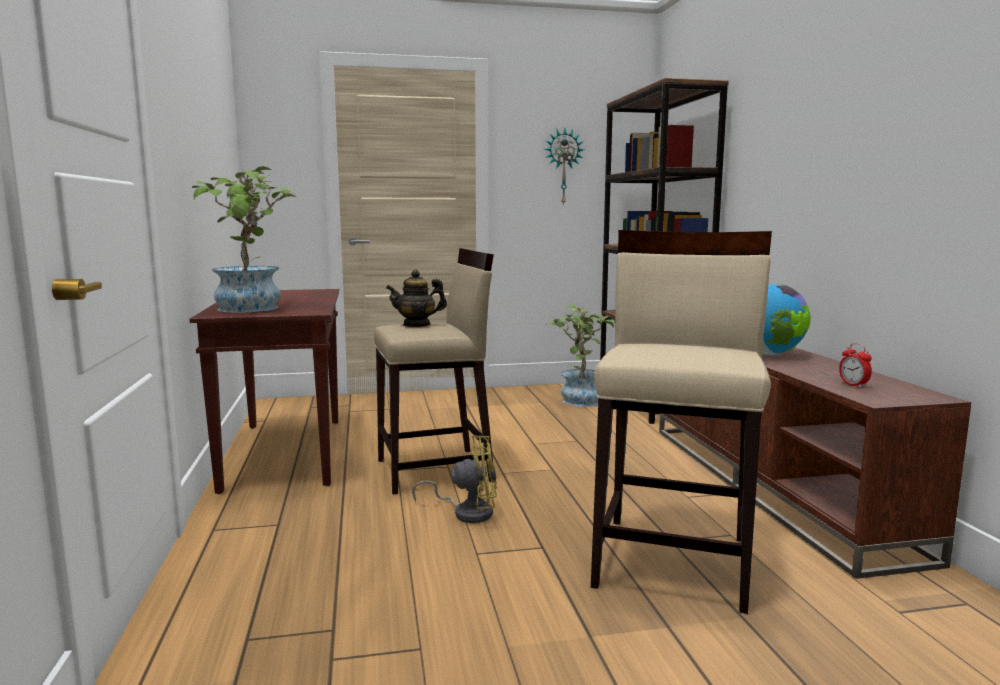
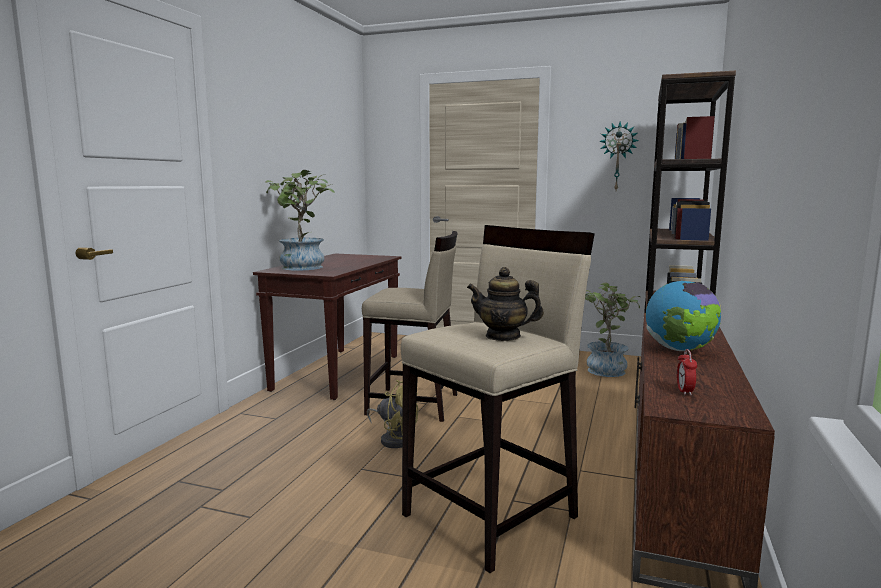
camera: 30 degrees right, 0 degrees up
(417, 325) = (405, 289): teapot -> teapot (503, 336)

